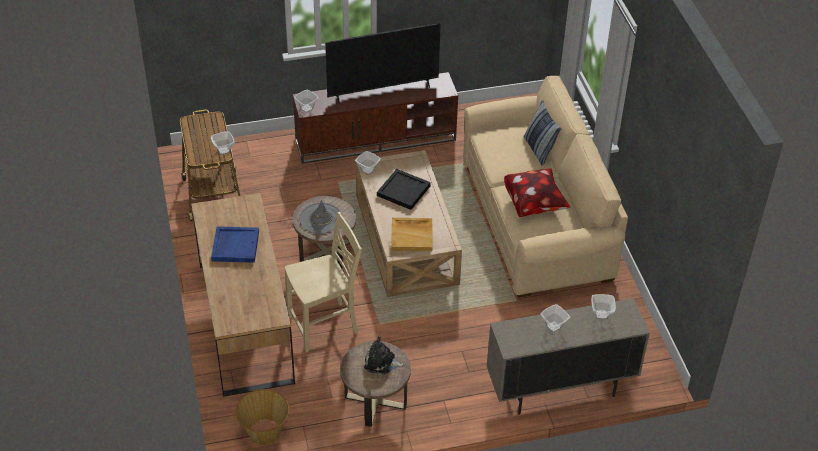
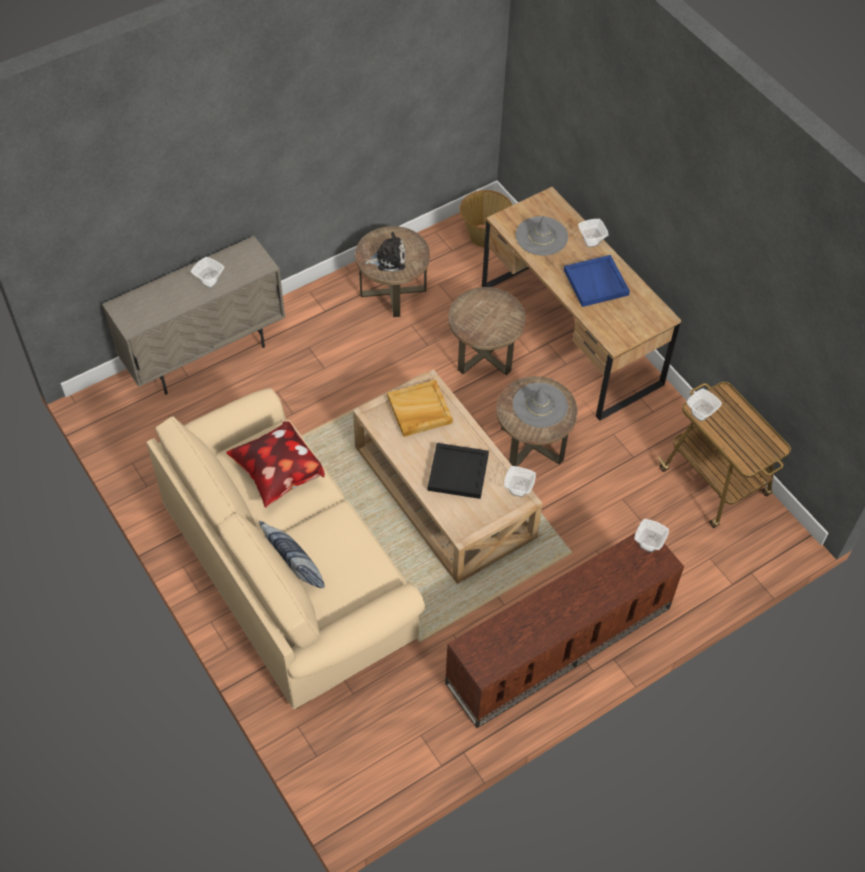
camera: 160 degrees right, 10 degrees up
(254, 294) = (541, 236): none -> grey hat
(324, 326) = (484, 353): beige chair -> brown side table
(382, 91) = (560, 614): television -> none
(600, 315) = (160, 309): bowl -> bowl (591, 242)

